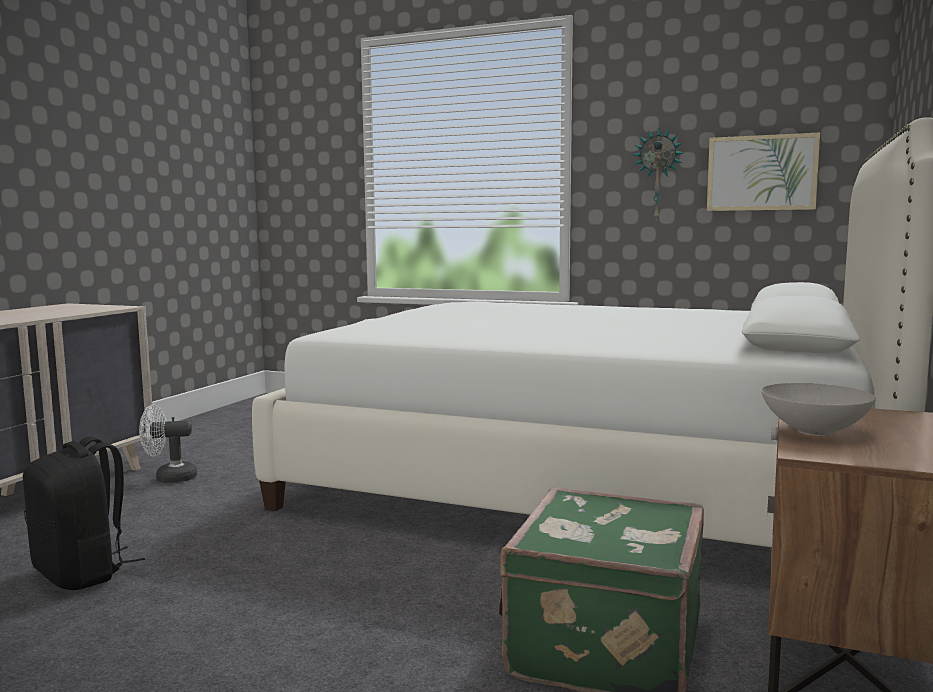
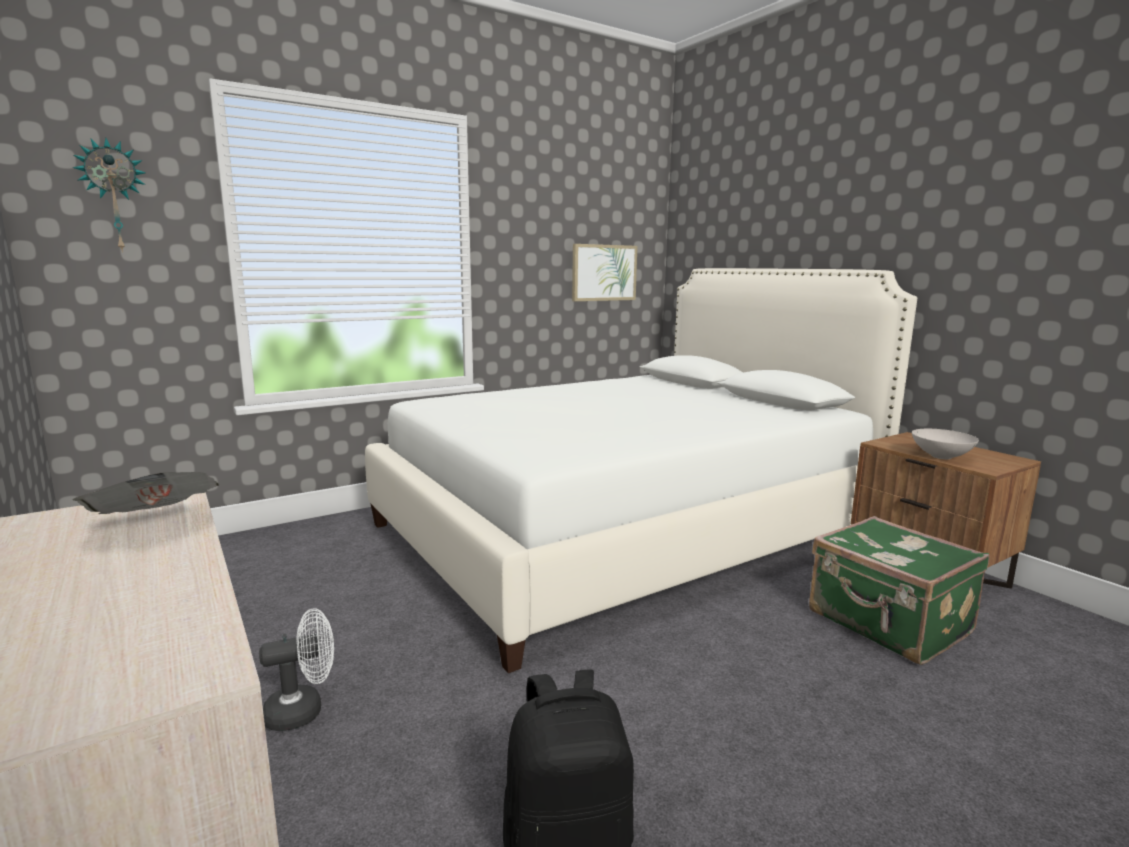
camera: 55 degrees left, 5 degrees up
(76, 311) = (156, 525): none -> newspaper
(169, 478) = (303, 710): white fan -> white fan turned 135 degrees counterclockwise
(658, 174) = (538, 271): wall clock -> wall clock (114, 196)

